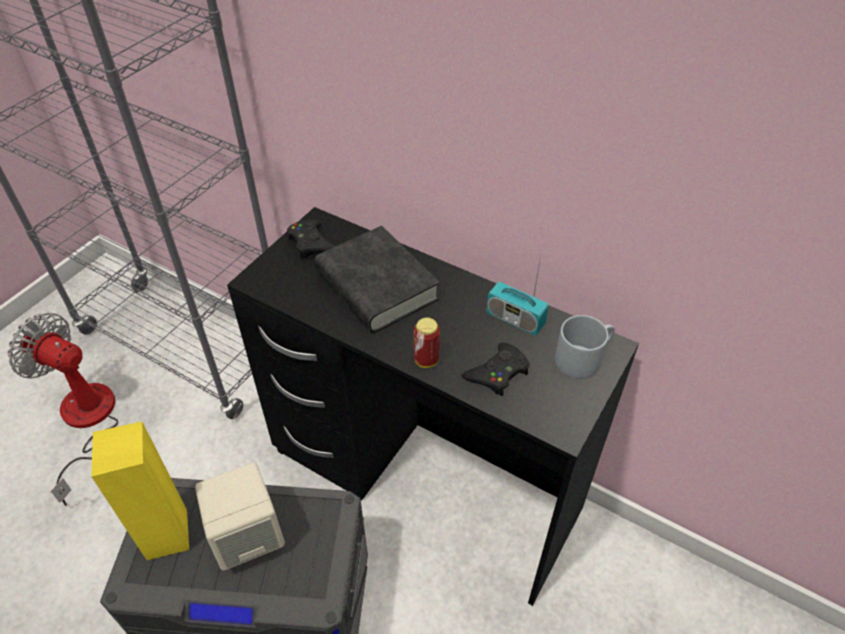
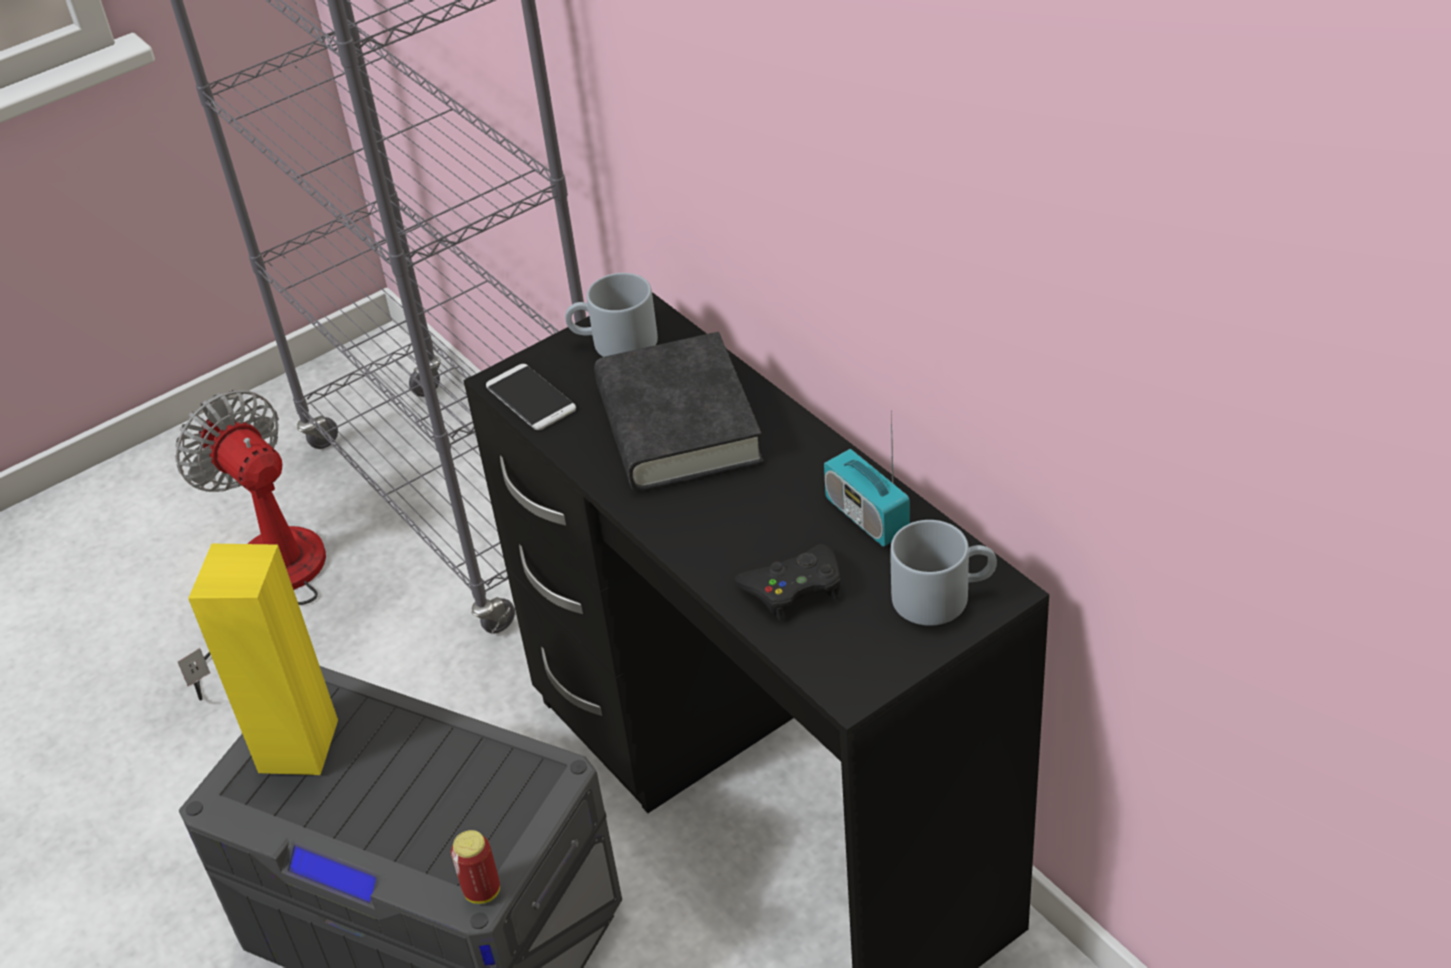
camera: 25 degrees right, 5 degrees down
(248, 536) = (410, 780): beige speaker -> none
(276, 287) = (531, 398): none -> phone
(312, 244) = (614, 343): black game controller -> grey mug
(426, 360) = (696, 547): can -> can (482, 891)

